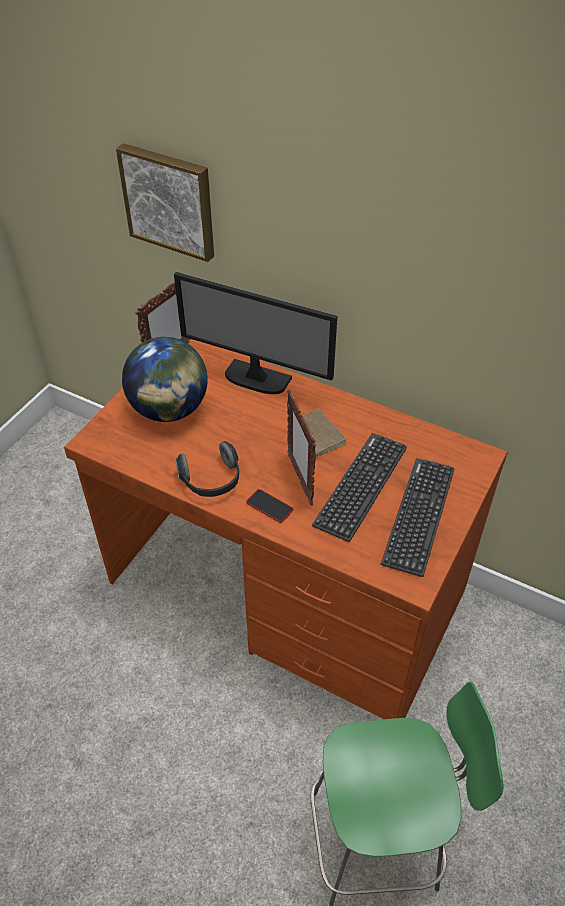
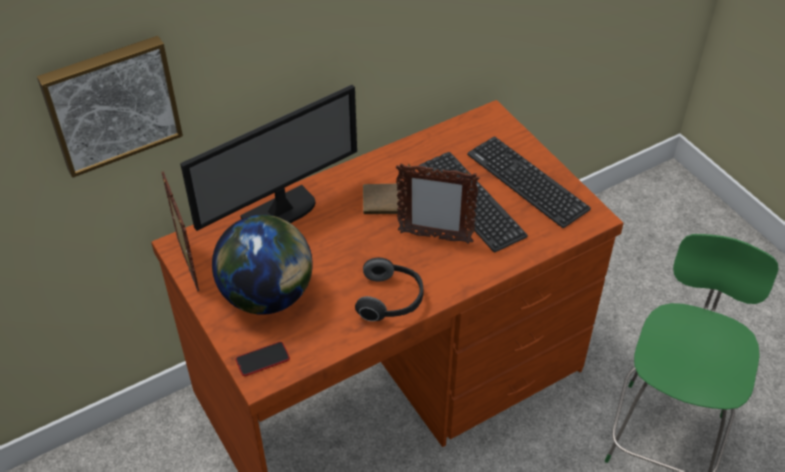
camera: 60 degrees left, 0 degrees up
(269, 506) = (451, 271): phone -> phone (262, 359)

